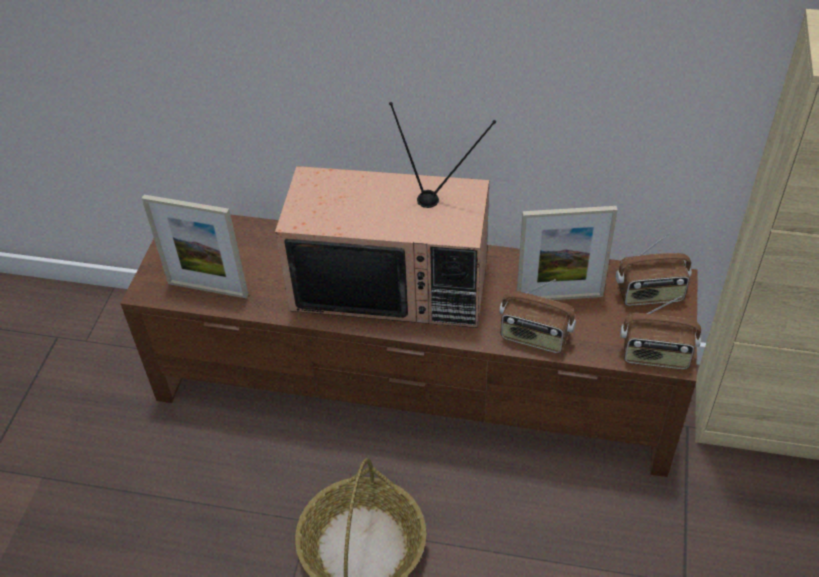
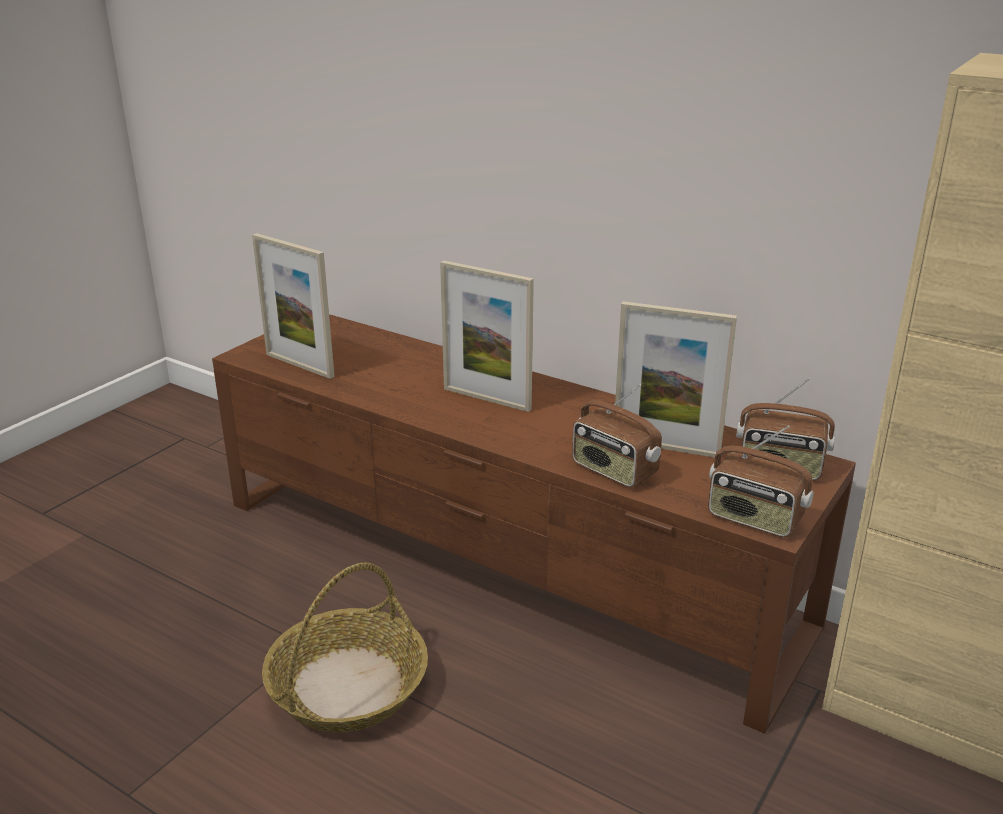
camera: 20 degrees right, 20 degrees down
(393, 283) = (486, 399): television -> picture frame

